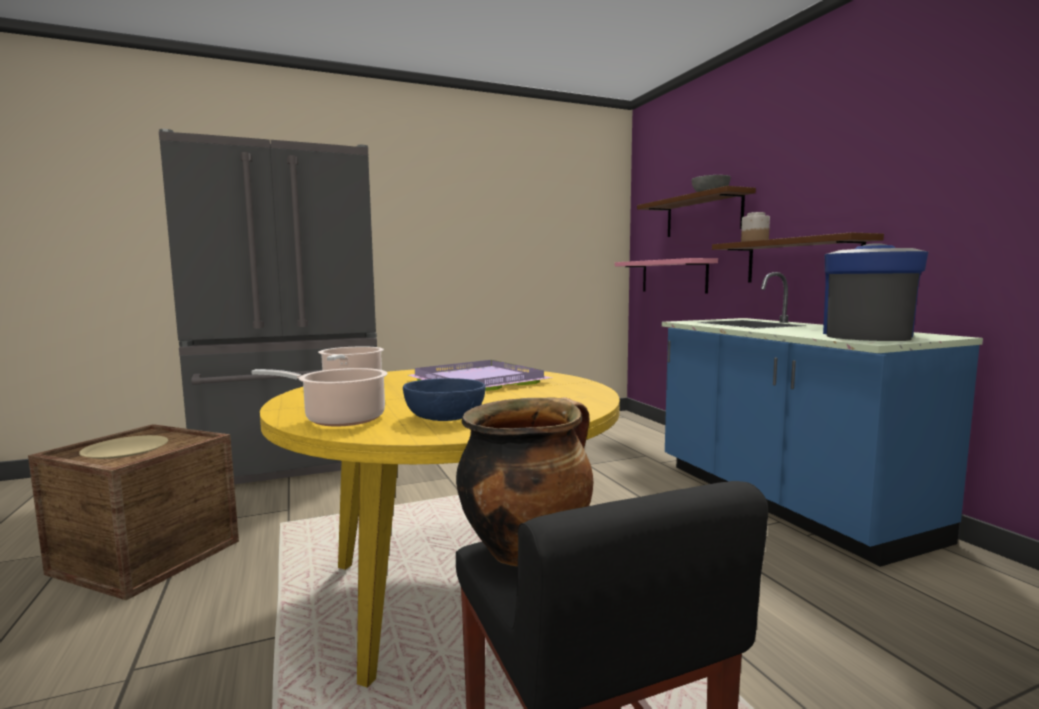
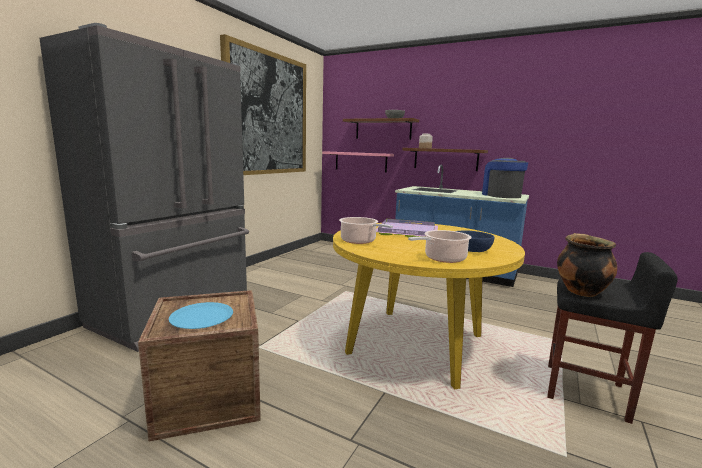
camera: 40 degrees left, 5 degrees up
(125, 449) = (201, 317): beige plate -> blue plate
(502, 211) = (267, 114): none -> picture

